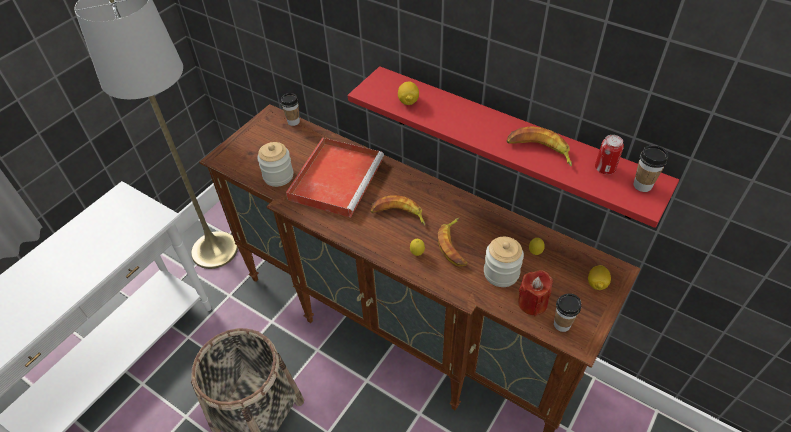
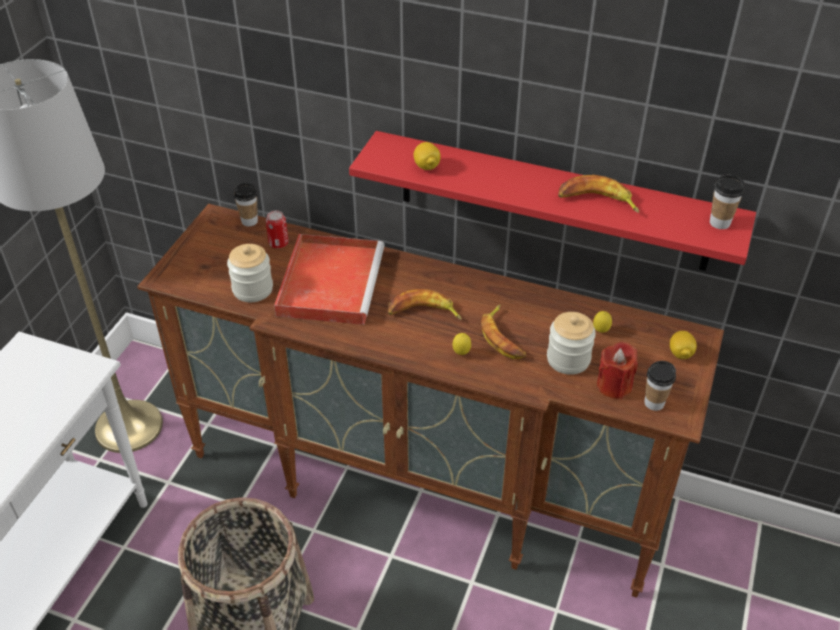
camera: 15 degrees left, 5 degrees down
(605, 168) = (674, 211): can -> can (278, 243)

